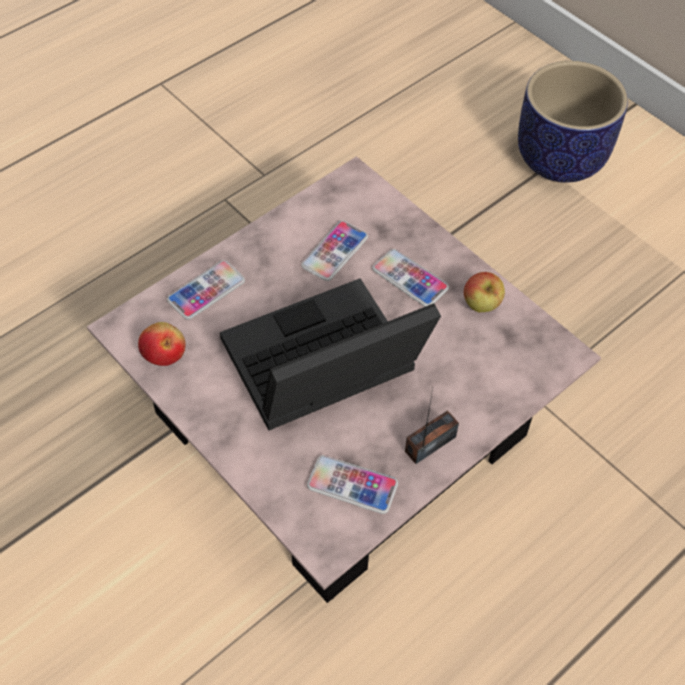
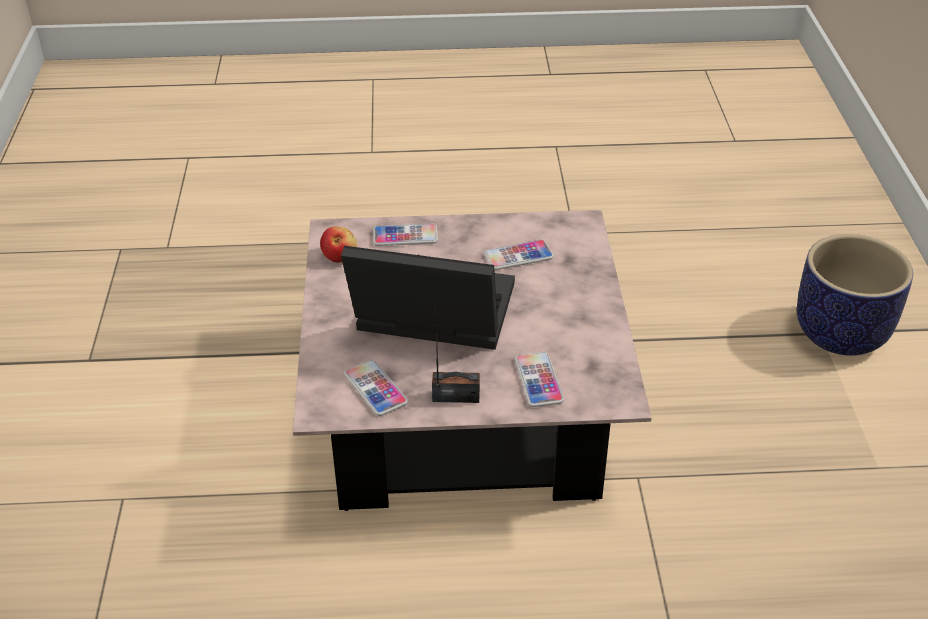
camera: 40 degrees right, 15 degrees down
(410, 279) = (555, 297): phone -> phone (538, 380)
(481, 306) = (591, 339): apple -> none

